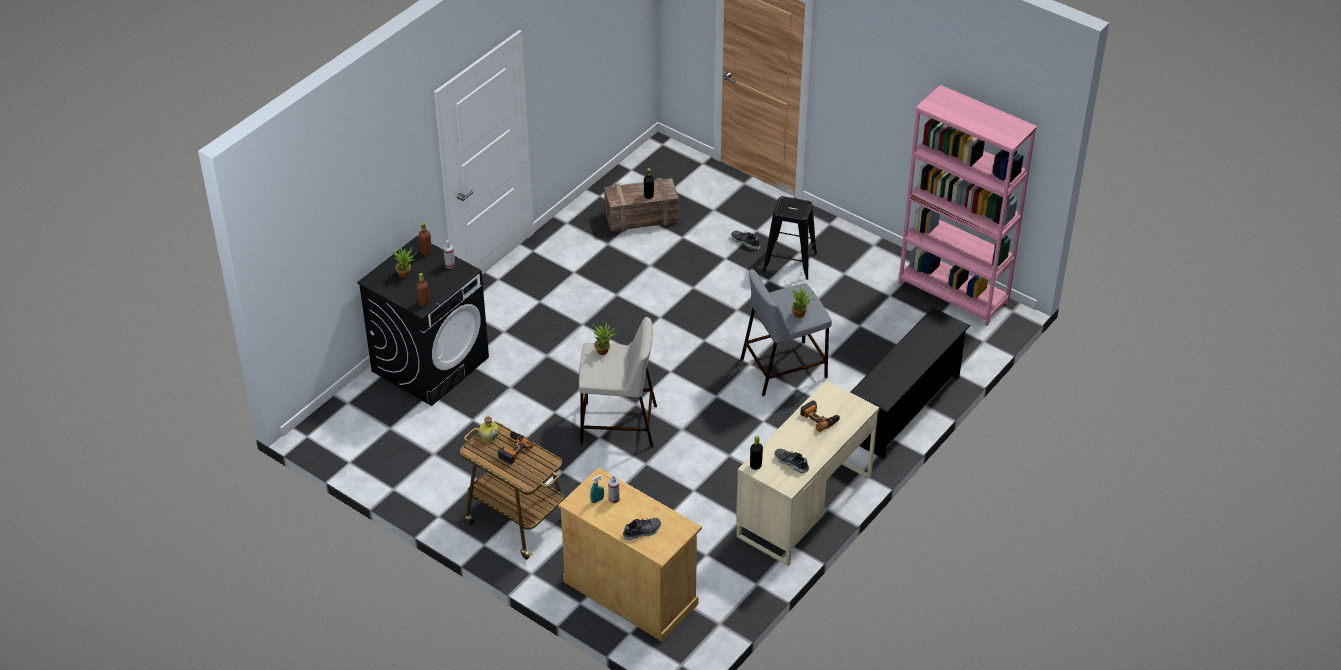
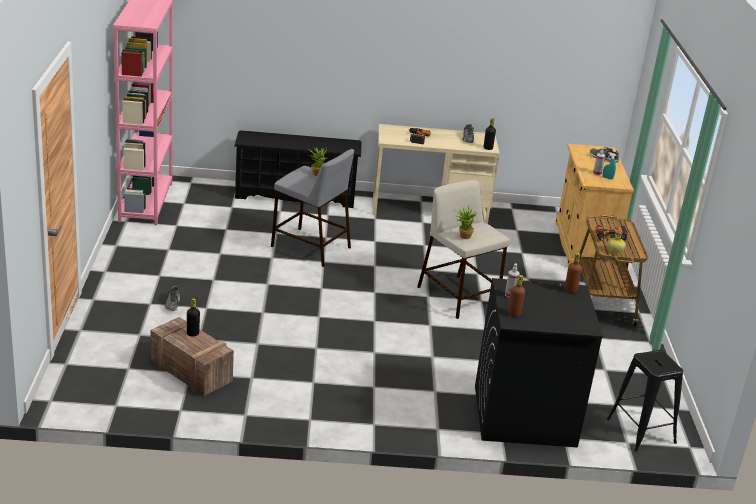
camera: 130 degrees left, 15 degrees down
(406, 274) = (554, 313): potted plant -> none
(789, 262) = (179, 276): black stool -> black stool (641, 431)

